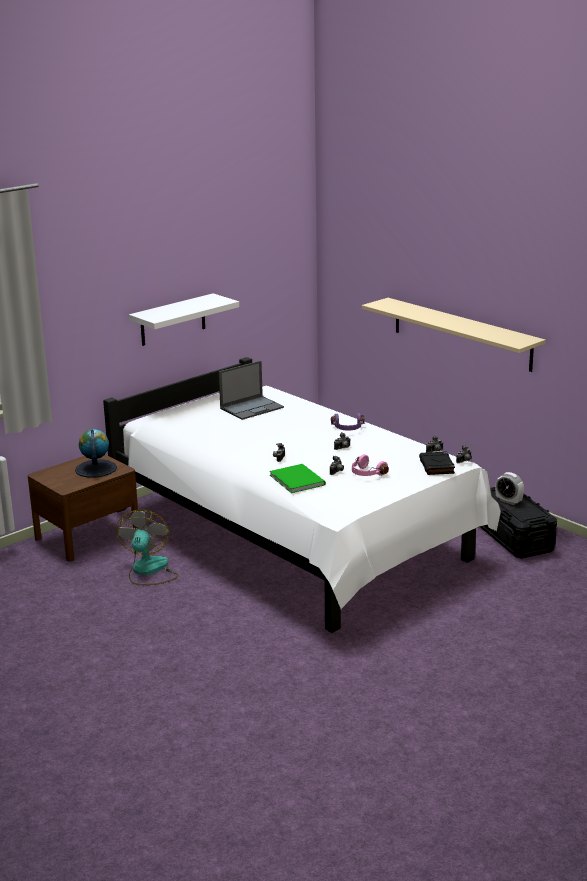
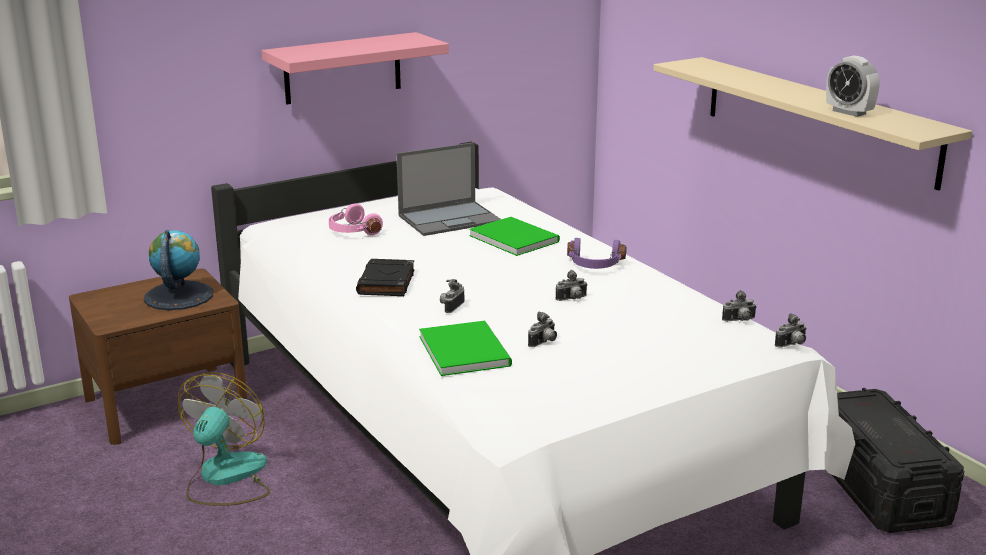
camera: 10 degrees right, 0 degrees up
(173, 320) = (342, 68): white shelf -> pink shelf
(295, 416) = (514, 237): none -> green book
(366, 473) = (597, 351): pink headphones -> pink headphones (353, 231)
(437, 466) = (735, 350): black book -> black book (386, 283)
(508, 501) = (874, 422): alarm clock -> alarm clock (849, 112)

